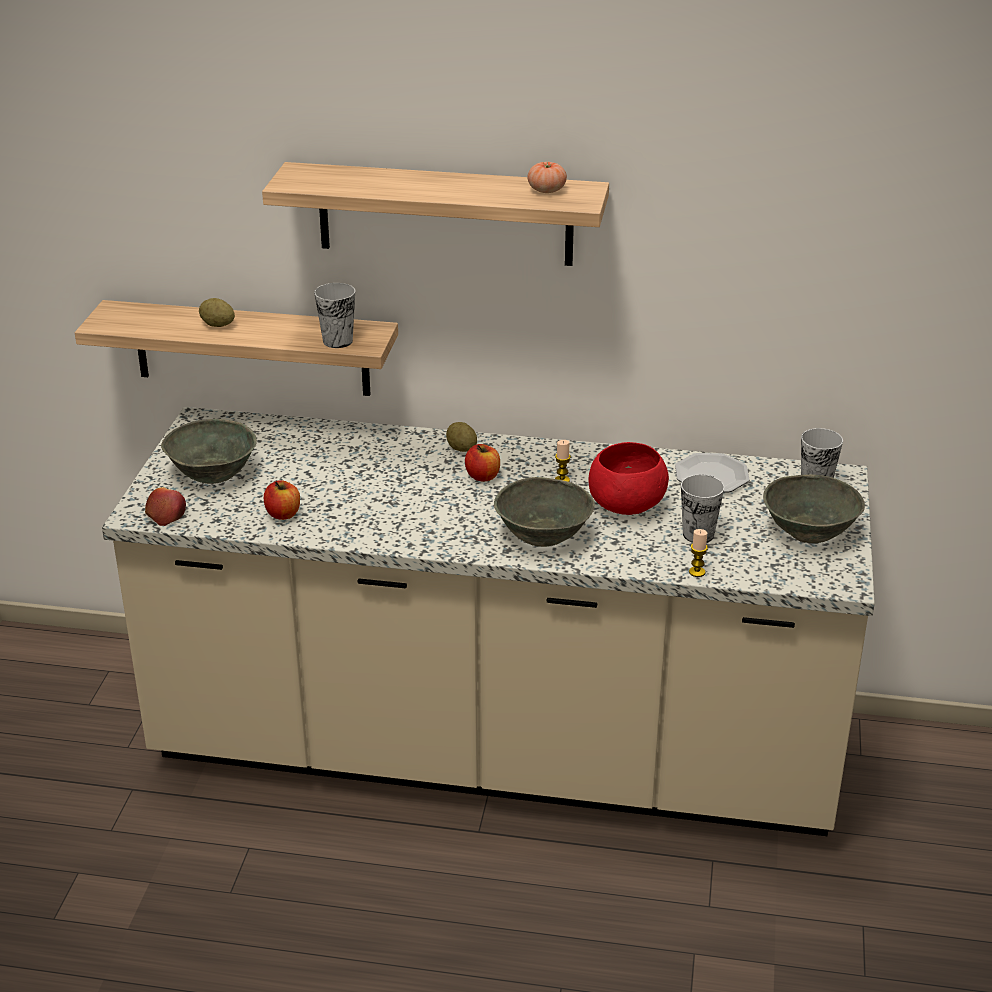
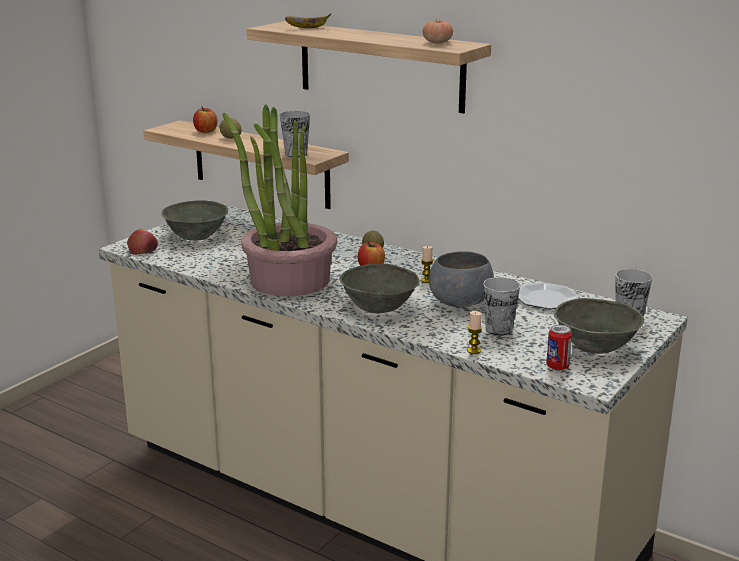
camera: 25 degrees right, 10 degrees down
(283, 514) = (214, 262): apple -> apple (206, 131)
(345, 178) = (307, 28): none -> banana
(403, 520) = (289, 280): none -> potted plant
(625, 504) = (459, 302): red bowl -> grey bowl
(795, 571) = (557, 367): none -> can

